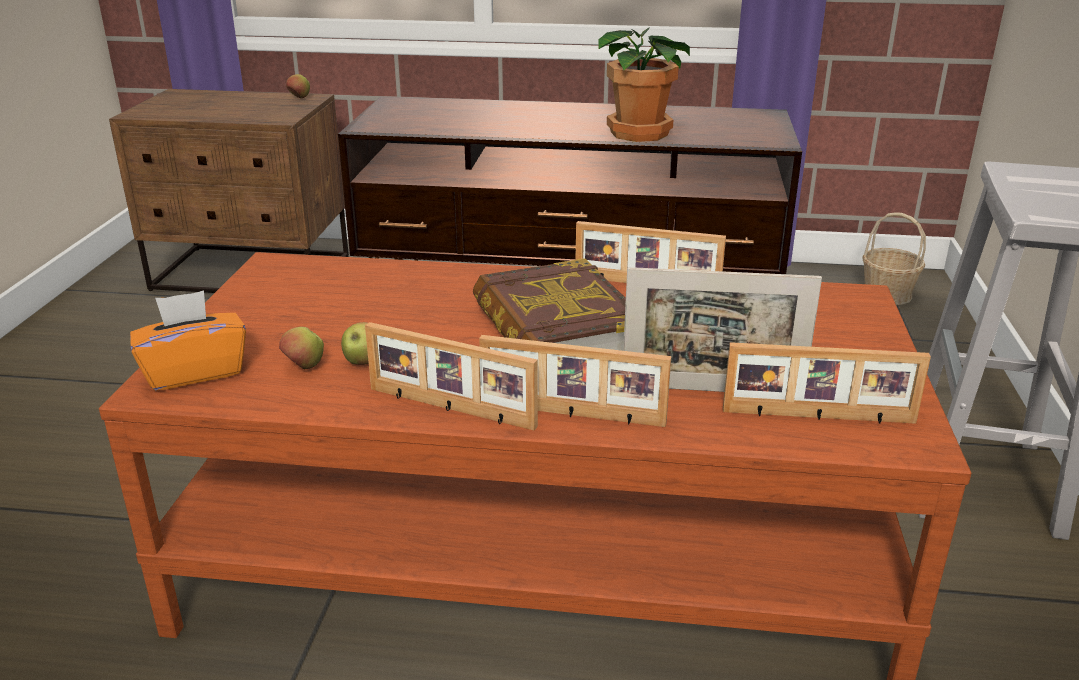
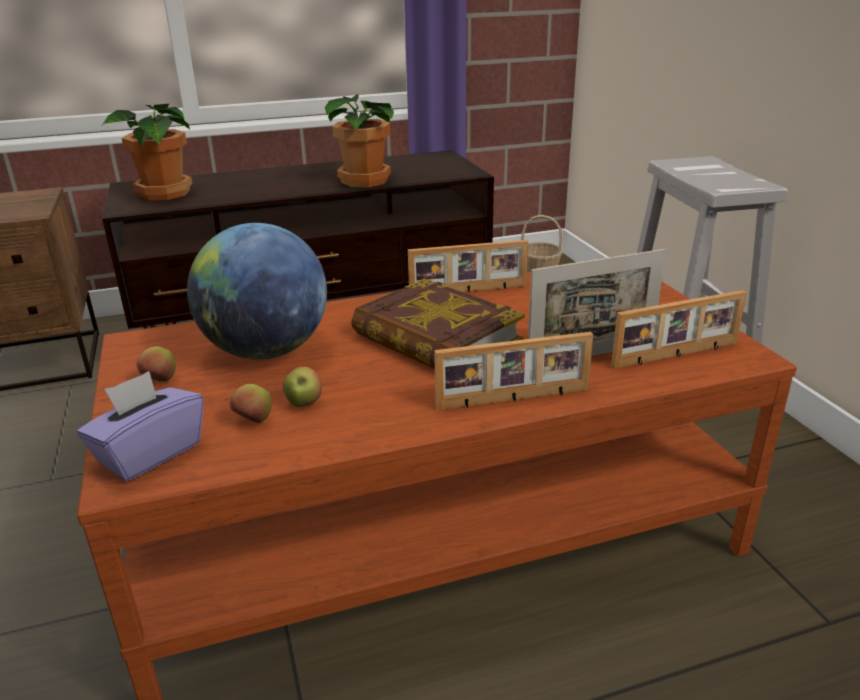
camera: 25 degrees left, 0 degrees up
(194, 371) = (149, 453): orange tissue box -> purple tissue box
(299, 98) = (31, 194): apple -> apple (160, 381)
(378, 302) = (266, 351): none -> globe
(417, 116) = (163, 194): none -> potted plant
(450, 409) = (416, 421): picture frame -> none

